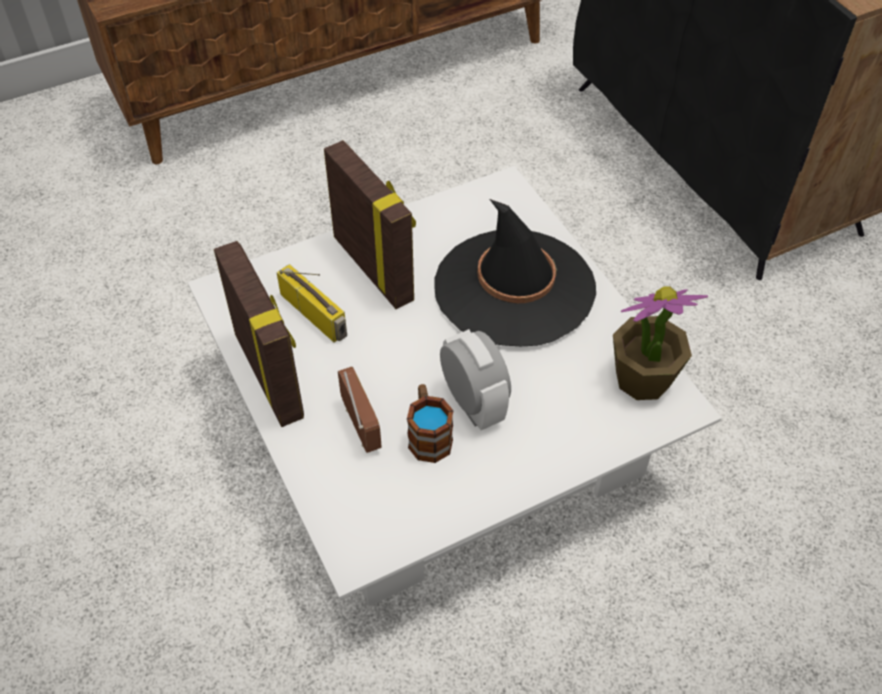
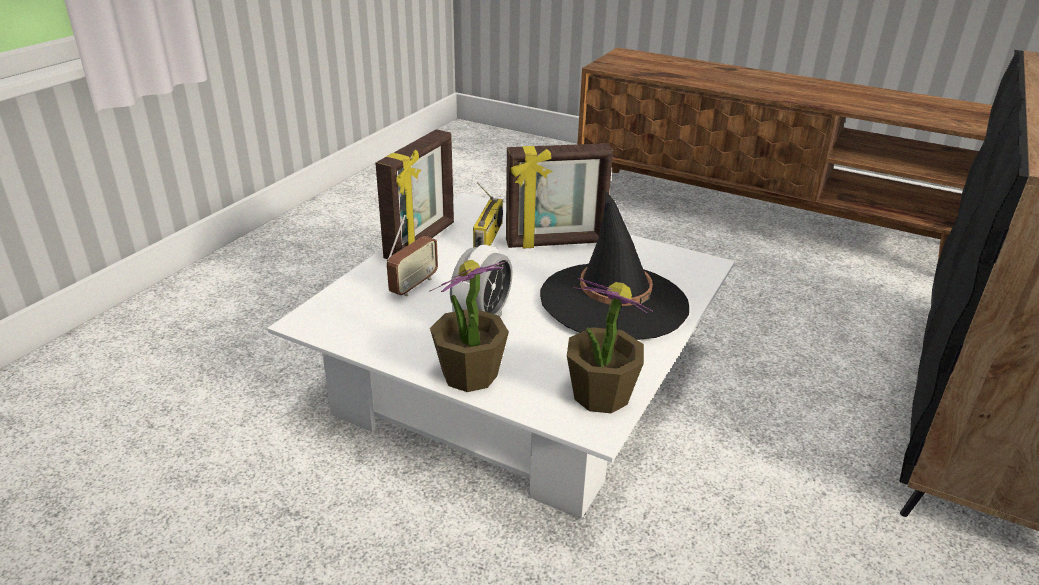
camera: 55 degrees right, 20 degrees down
(375, 268) = (555, 243): picture frame -> picture frame turned 60 degrees clockwise
(428, 435) = (433, 314): mug -> none
(551, 456) = (469, 375): none -> potted plant

